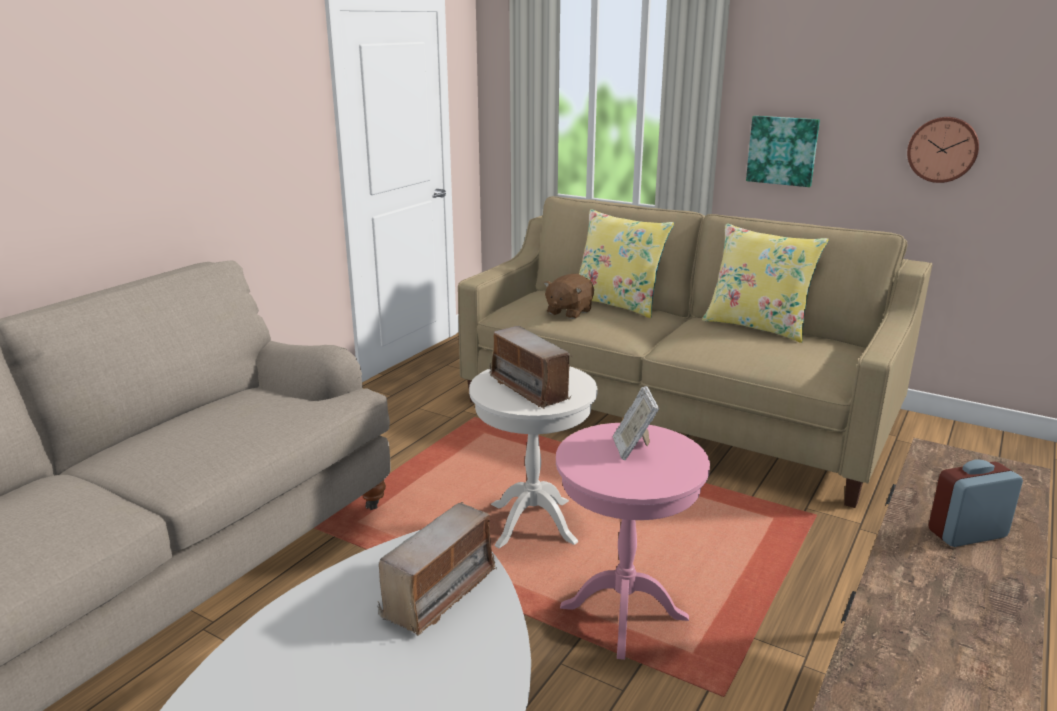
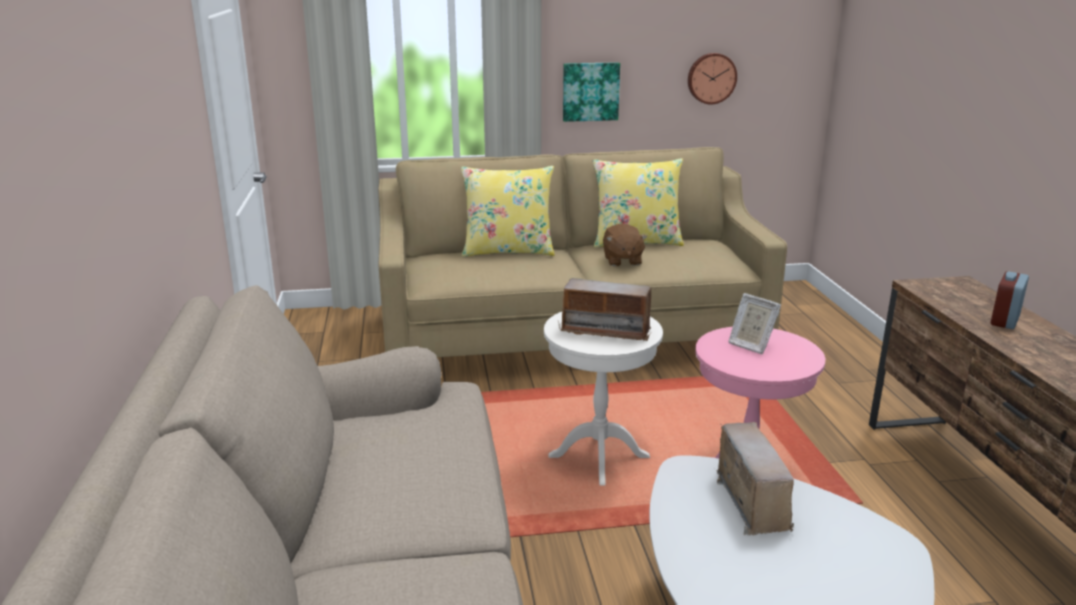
camera: 40 degrees left, 0 degrees up
(568, 312) = (486, 267): brown plush toy -> brown plush toy (622, 261)

